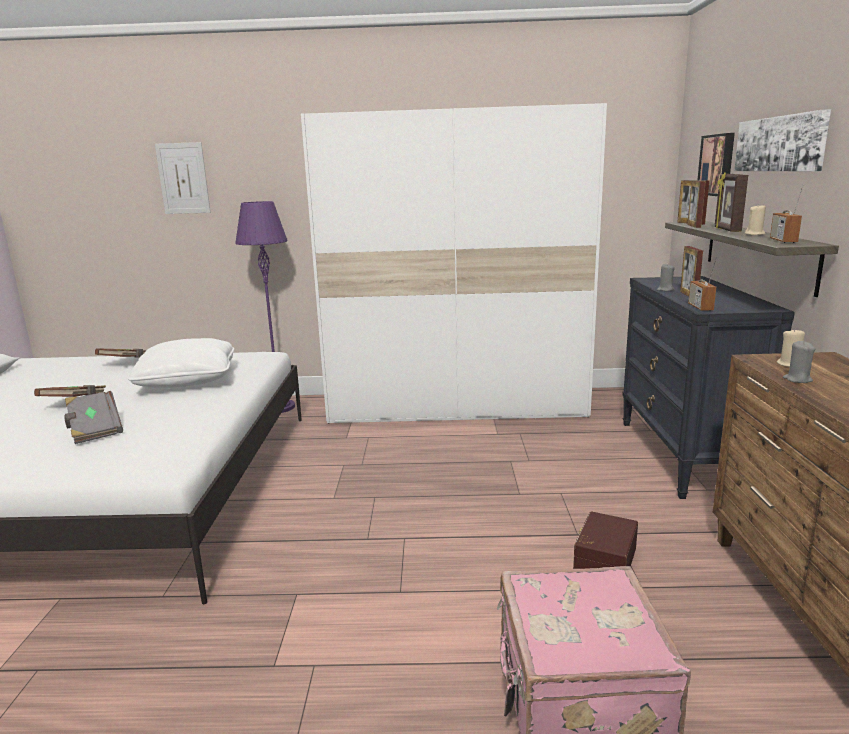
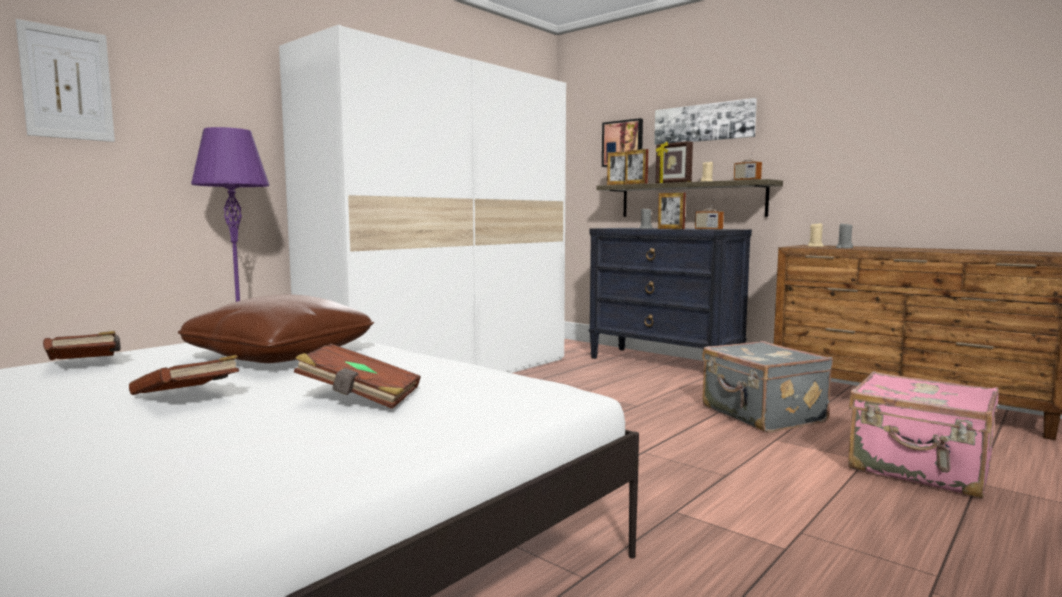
camera: 50 degrees left, 10 degrees down
(94, 429) = (359, 397): grey book -> brown book
(188, 380) = (281, 356): white pillow -> brown pillow
(603, 559) = (761, 415): brown storage box -> grey suitcase

